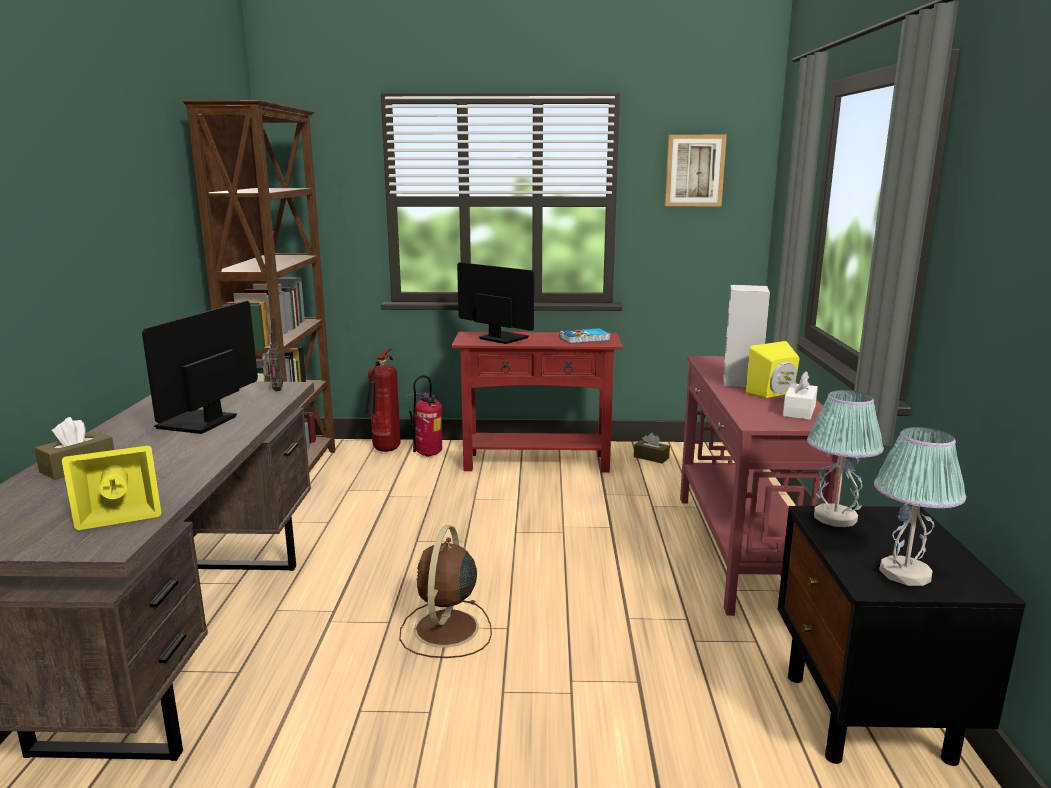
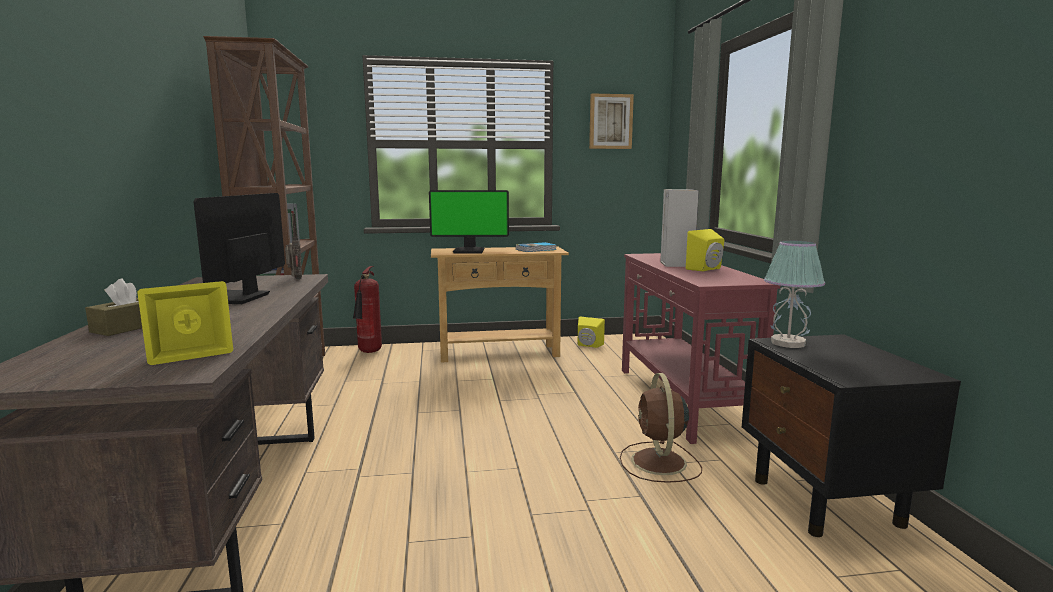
camera: 10 degrees left, 5 degrees down
(428, 455) = (407, 353): fire extinguisher -> none
(445, 630) = (465, 474): brown fan -> brown fan (659, 463)
(501, 338) = (469, 251): monitor -> monitor turned 150 degrees clockwise
(536, 462) = (499, 353): red console table -> beige console table
(651, 457) = (588, 345): brown tissue box -> yellow speaker
(799, 411) = (733, 276): white tissue box -> none
(905, 574) = (864, 370): table lamp -> none

